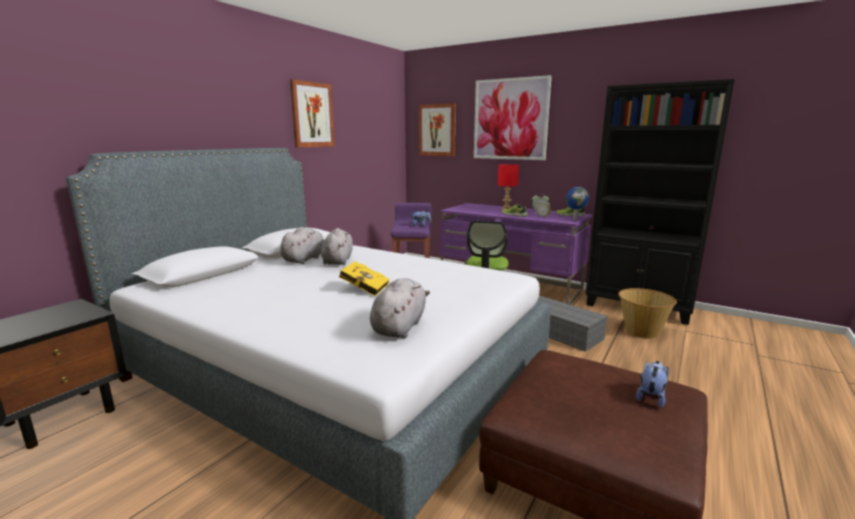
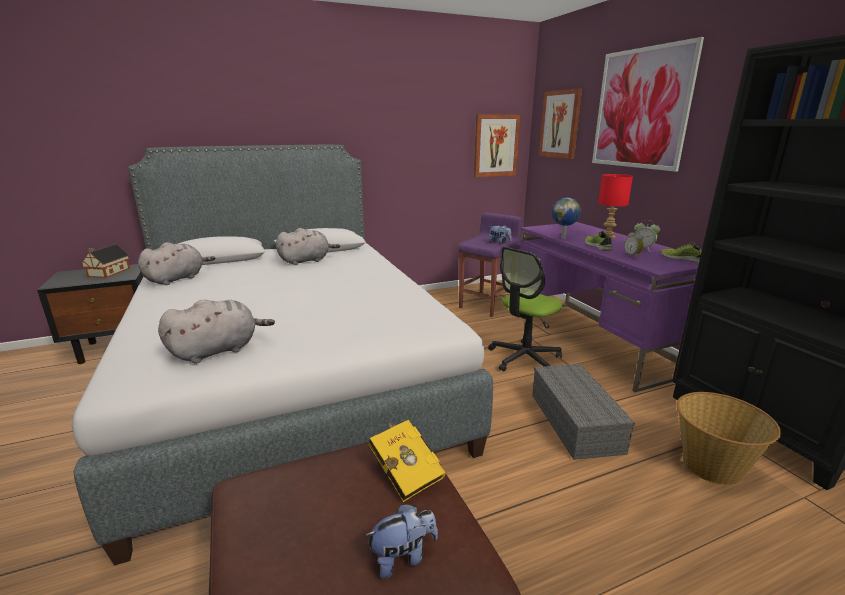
camera: 35 degrees right, 5 degrees up
(50, 316) = (107, 273): none -> toy house
(312, 115) = (387, 108): picture -> picture (496, 146)
(338, 261) = (326, 268): grey plush toy -> grey plush toy (177, 279)
(363, 289) = (278, 302): yellow book -> yellow book (405, 471)
(575, 219) = (674, 267): globe -> globe (563, 238)

